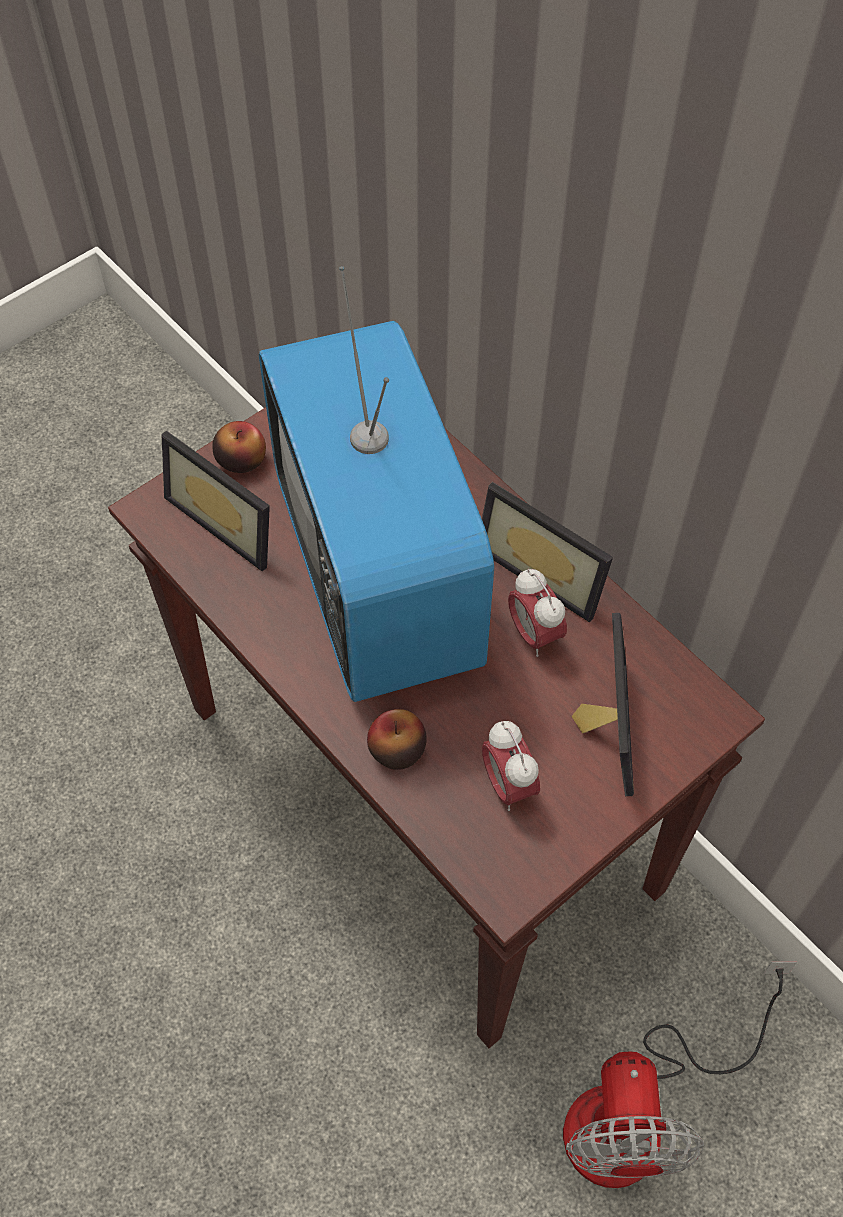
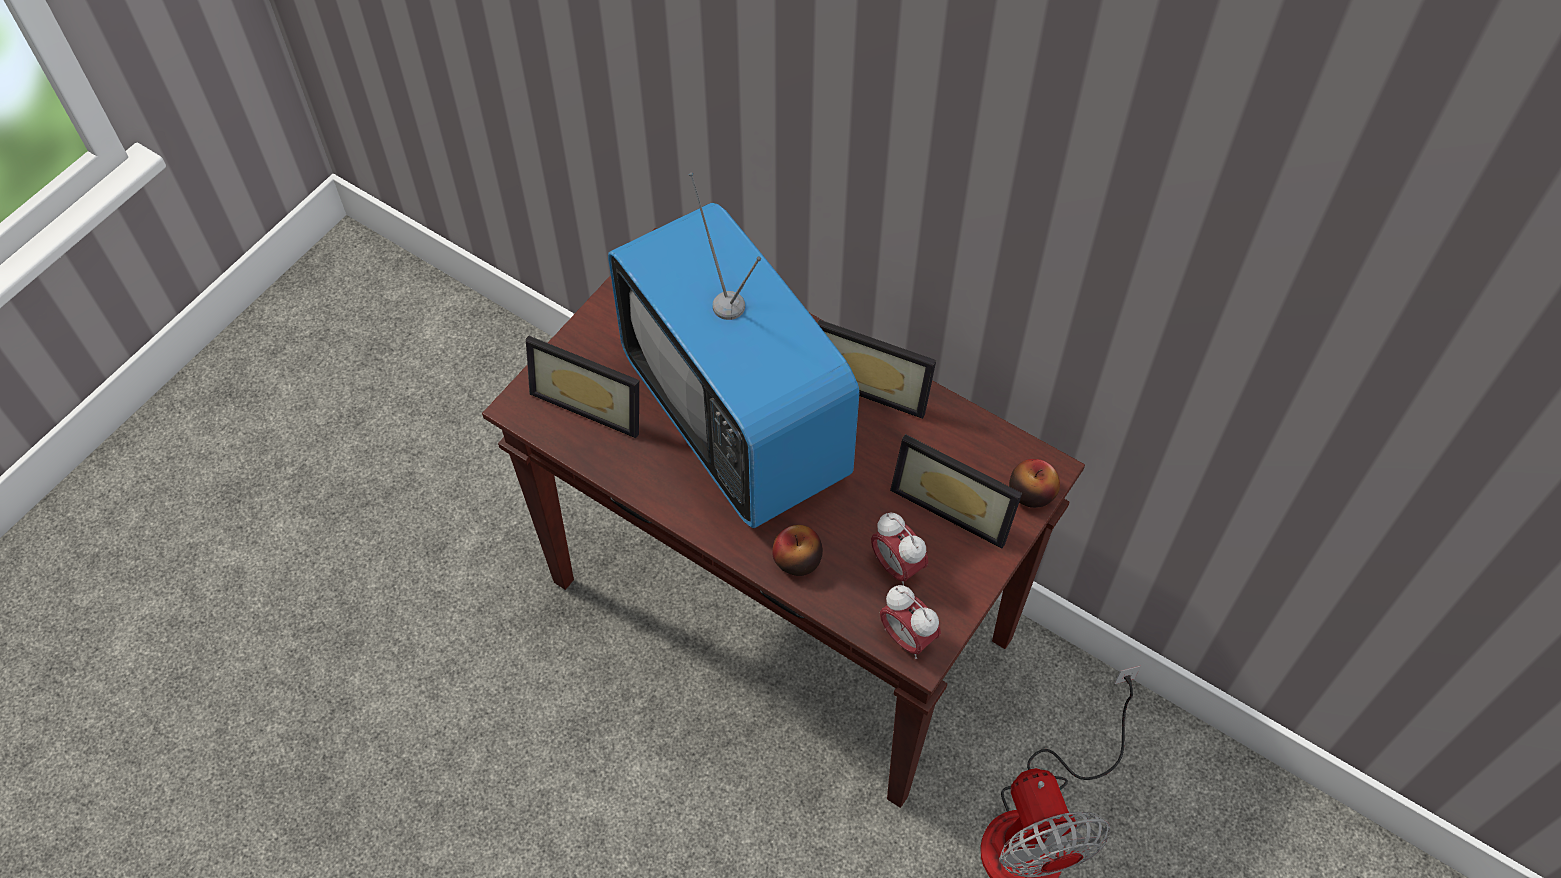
camera: 15 degrees left, 0 degrees up
(241, 459) = (585, 346): apple -> apple (1031, 492)
(534, 634) = (880, 439): alarm clock -> alarm clock (907, 638)
(600, 726) = (956, 502): picture frame -> picture frame turned 135 degrees clockwise

